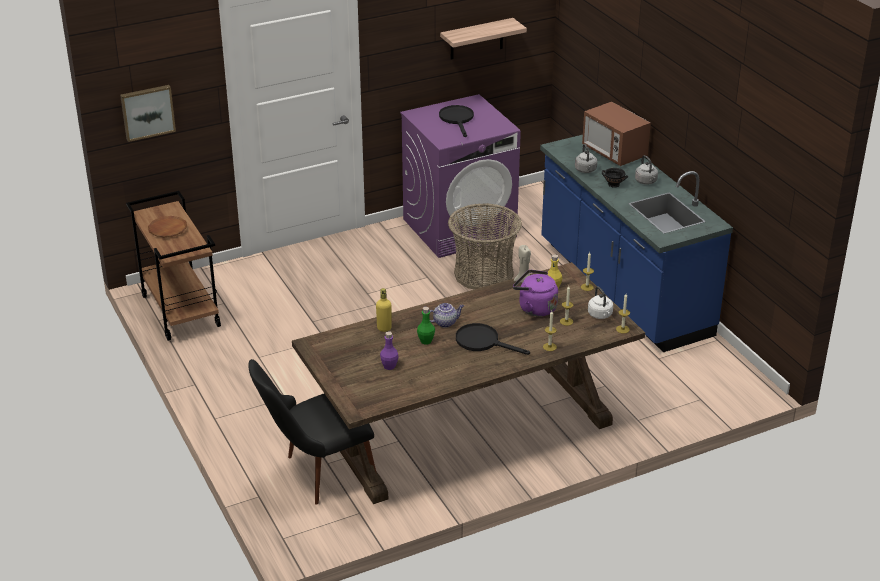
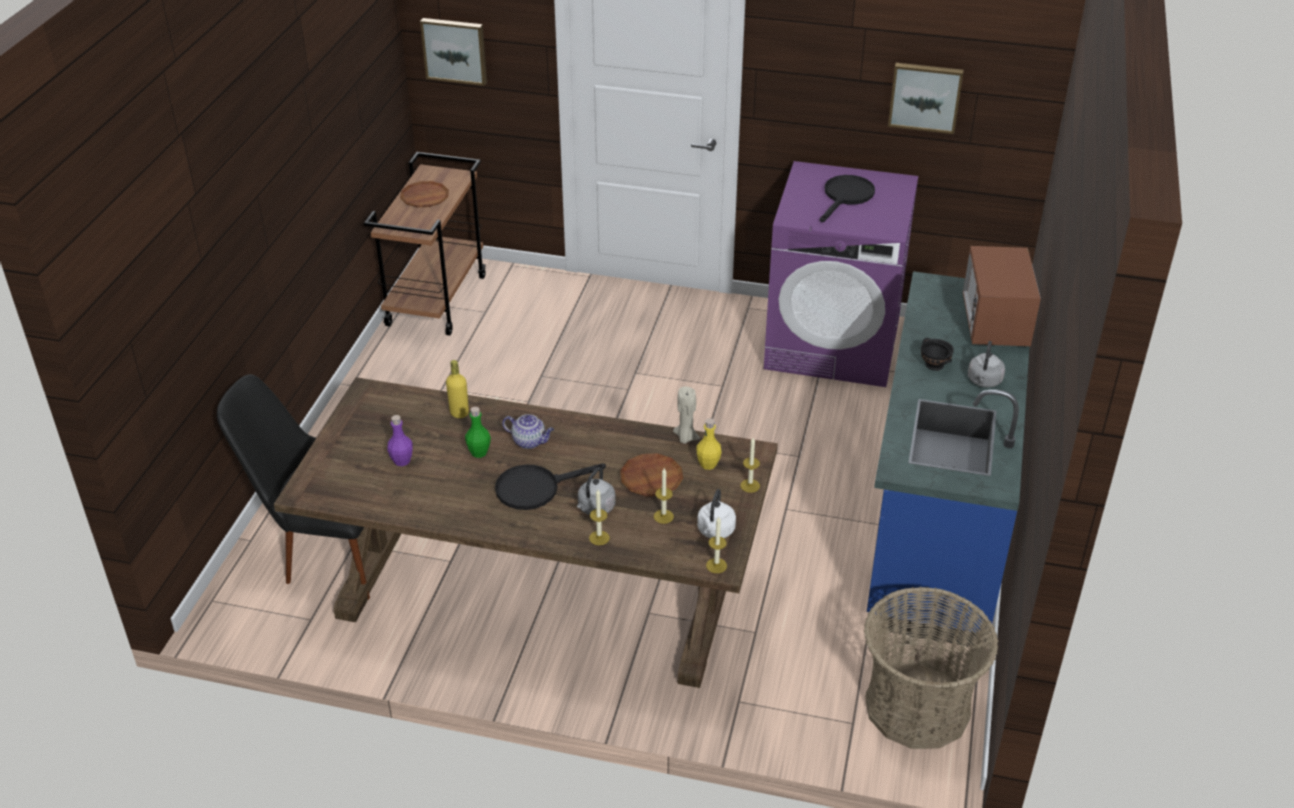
camera: 40 degrees right, 5 degrees up
(476, 39) = (925, 96): shelf -> picture
(483, 274) = (789, 414): basket -> basket (917, 707)
(483, 342) = (536, 488): black frying pan -> black frying pan turned 90 degrees counterclockwise
(535, 308) = (651, 479): purple kettle -> brown plate
(585, 170) = (923, 330): grey kettle -> grey kettle (595, 508)

